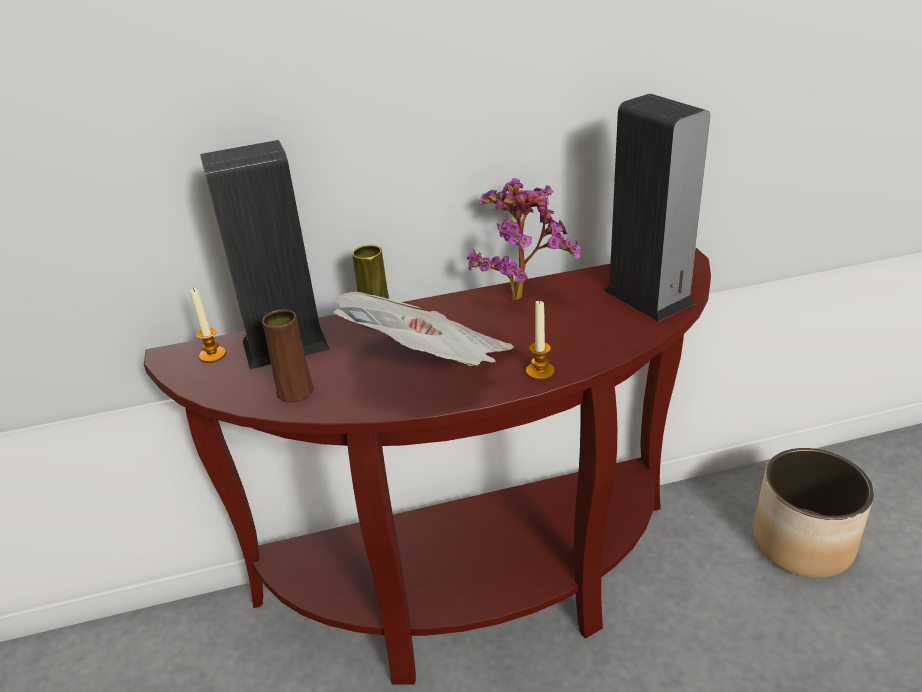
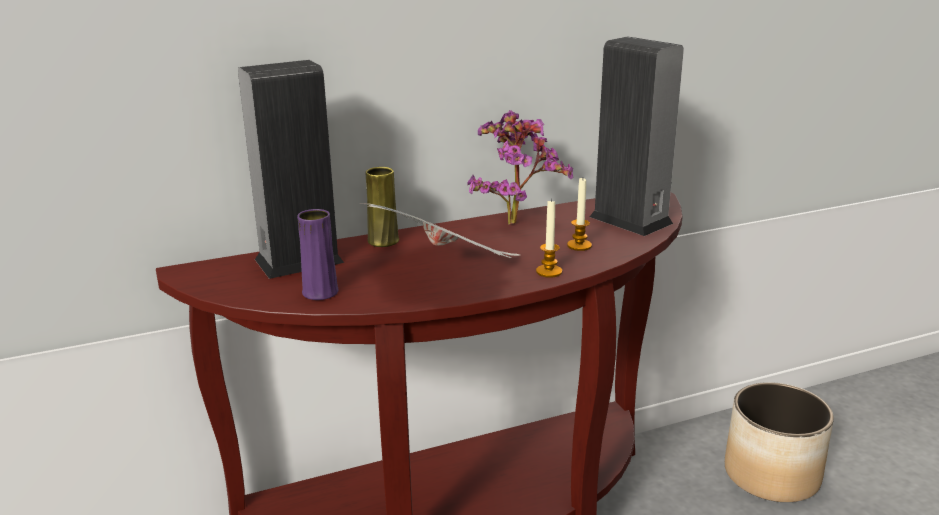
camera: 10 degrees left, 10 degrees down
(212, 355) = (227, 270): candle -> candle (579, 246)
(295, 391) = (320, 292): brown vase -> purple vase

